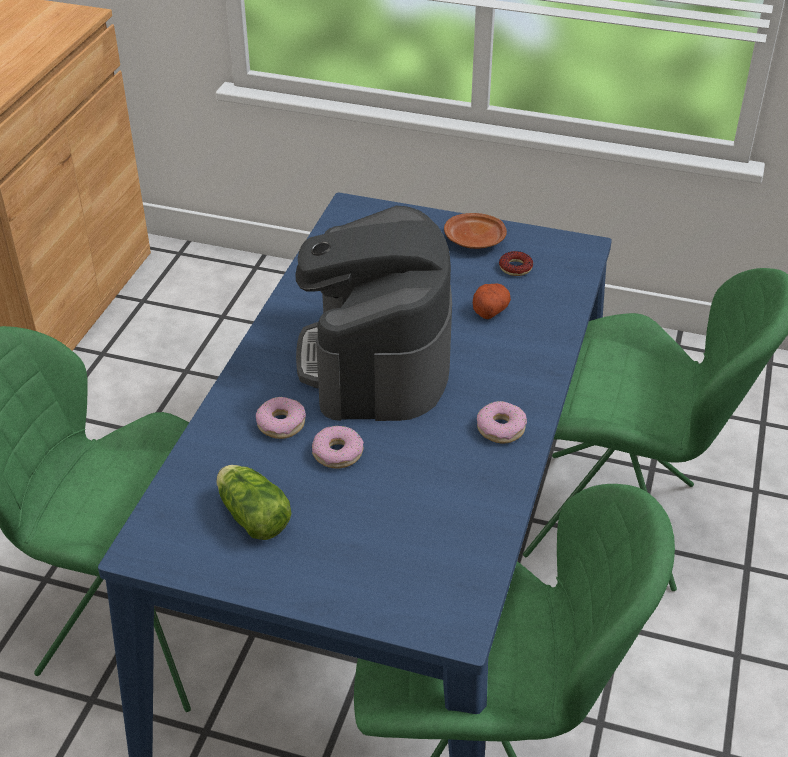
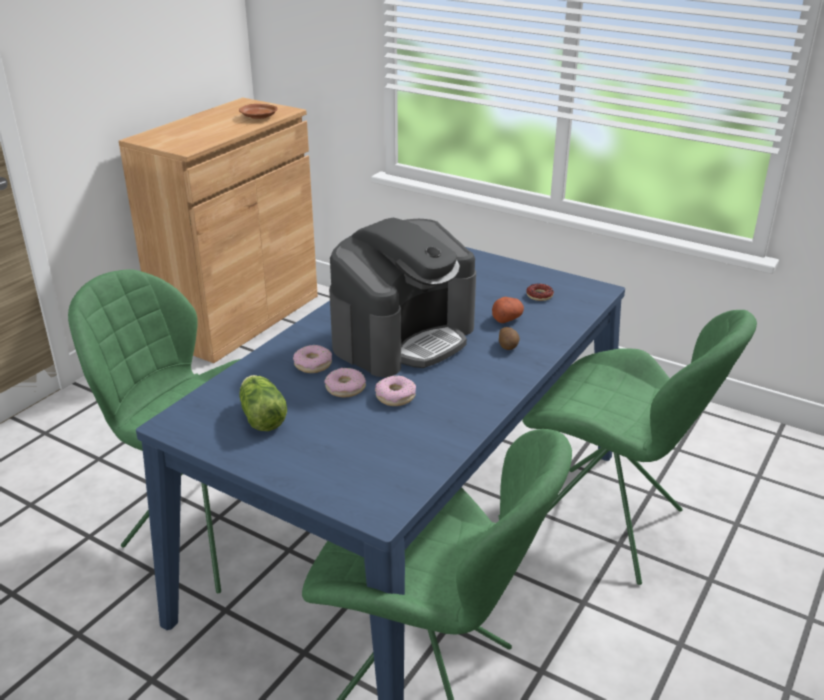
camera: 15 degrees right, 10 degrees down
(376, 361) = (403, 337): coffee machine -> coffee machine turned 150 degrees counterclockwise
(475, 240) = (516, 276): brown plate -> brown plate (259, 117)
(501, 428) = (479, 392): donut -> donut (395, 396)
(508, 352) = (508, 346): none -> potato

